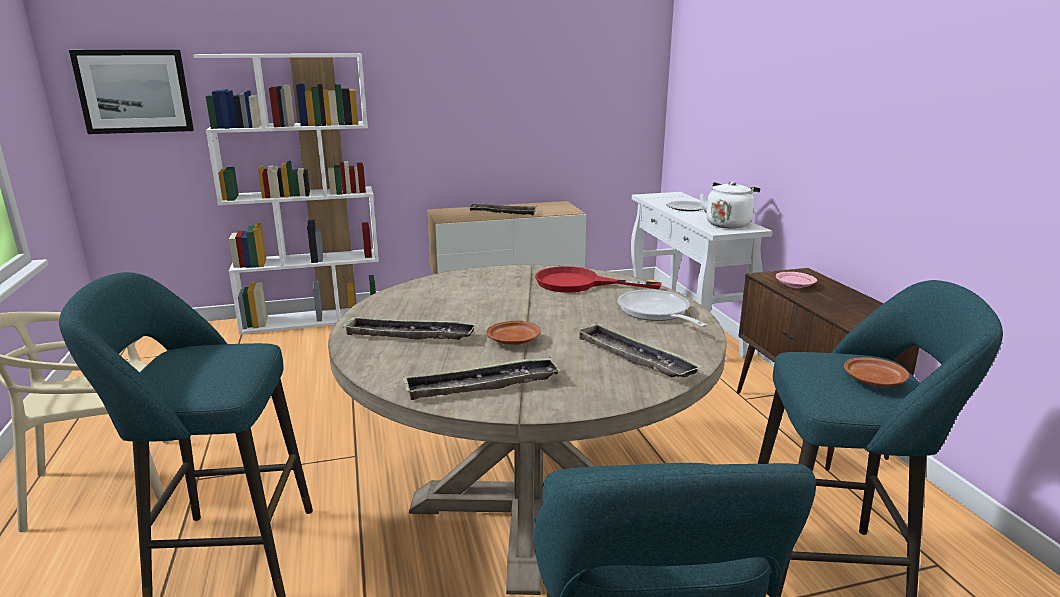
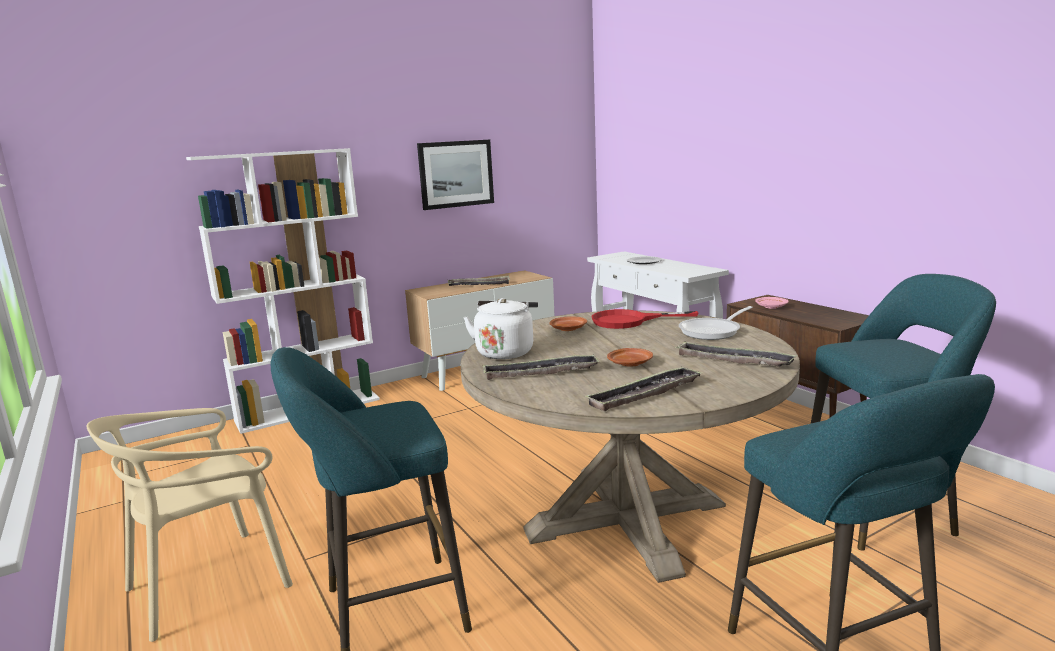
camera: 15 degrees left, 5 degrees down
(134, 91) = (115, 198): picture -> picture (456, 174)
(656, 313) = (713, 331): frying pan -> frying pan turned 90 degrees counterclockwise
(728, 224) = (690, 269): white kettle -> white kettle (505, 352)
(873, 381) = (903, 351): brown plate -> brown plate (568, 329)

